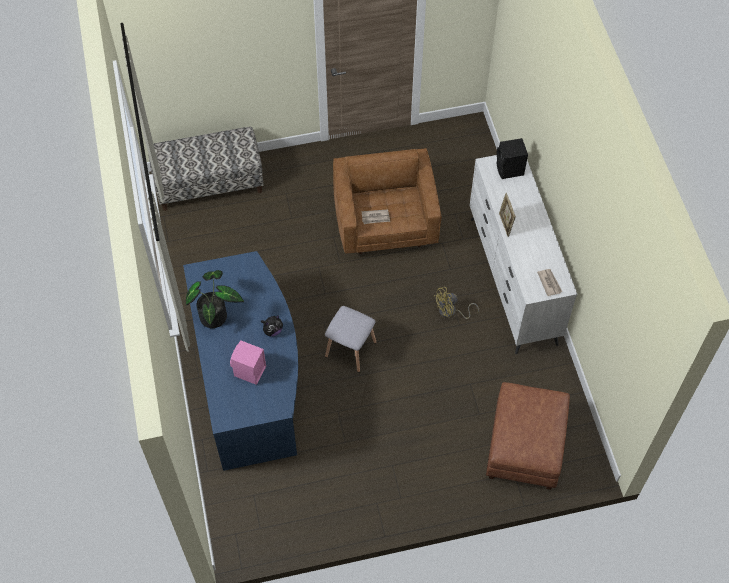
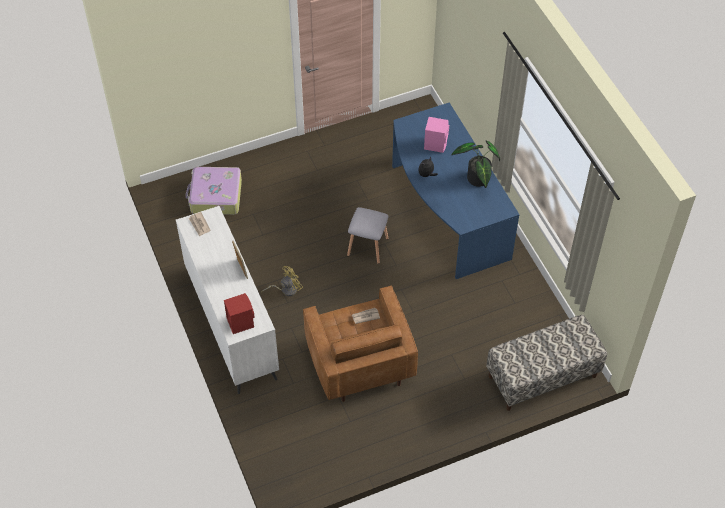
camera: 170 degrees right, 5 degrees down
(510, 170) = (240, 322): black speaker -> red speaker
(524, 446) = (215, 196): brown ottoman -> suitcase

